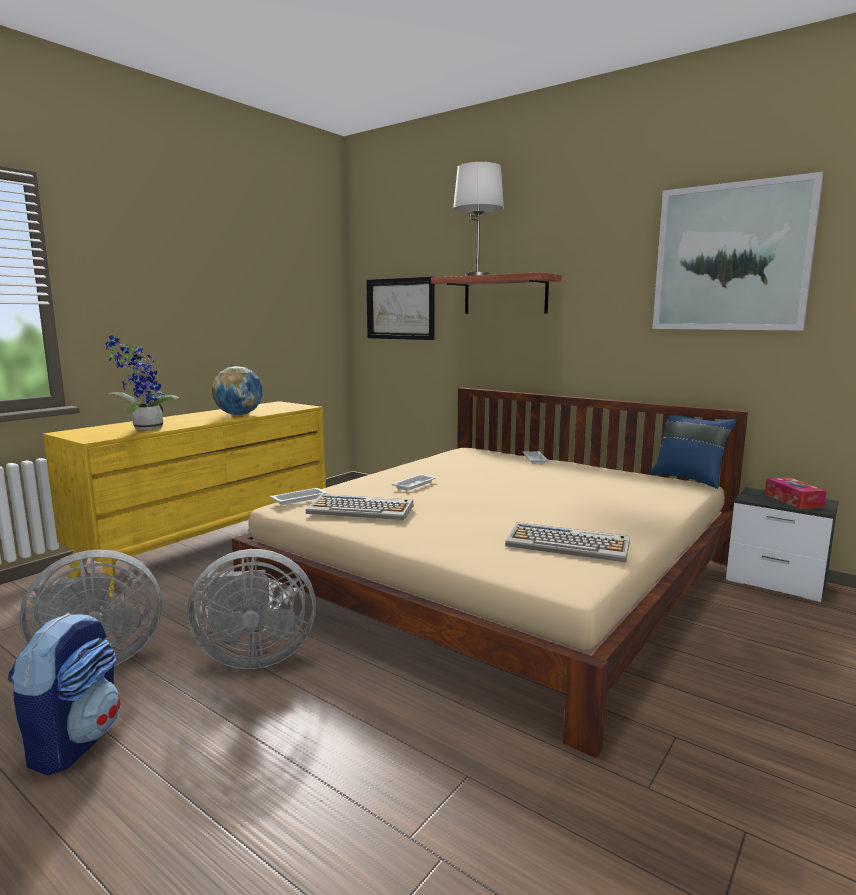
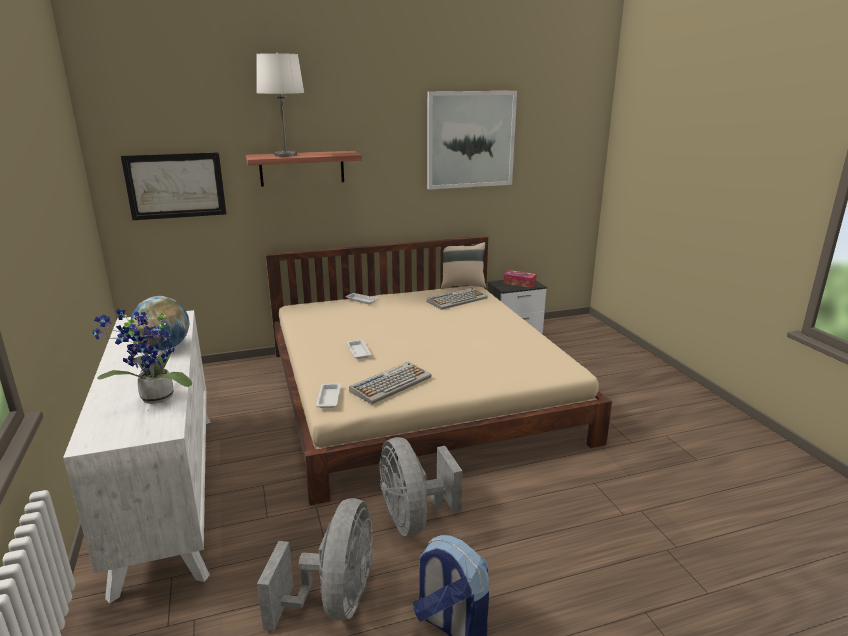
camera: 55 degrees left, 10 degrees up
(211, 545) = (168, 492): yellow dresser -> white dresser
(253, 656) = (414, 519): grey fan -> grey fan turned 135 degrees clockwise
(569, 544) = (523, 350): keyboard -> keyboard (457, 299)
(689, 479) = (462, 285): blue pillow -> beige pillow

